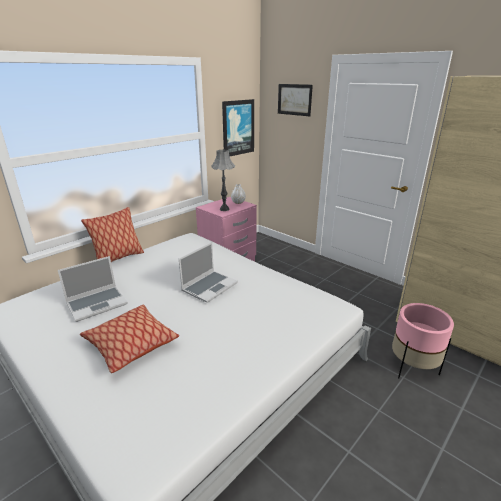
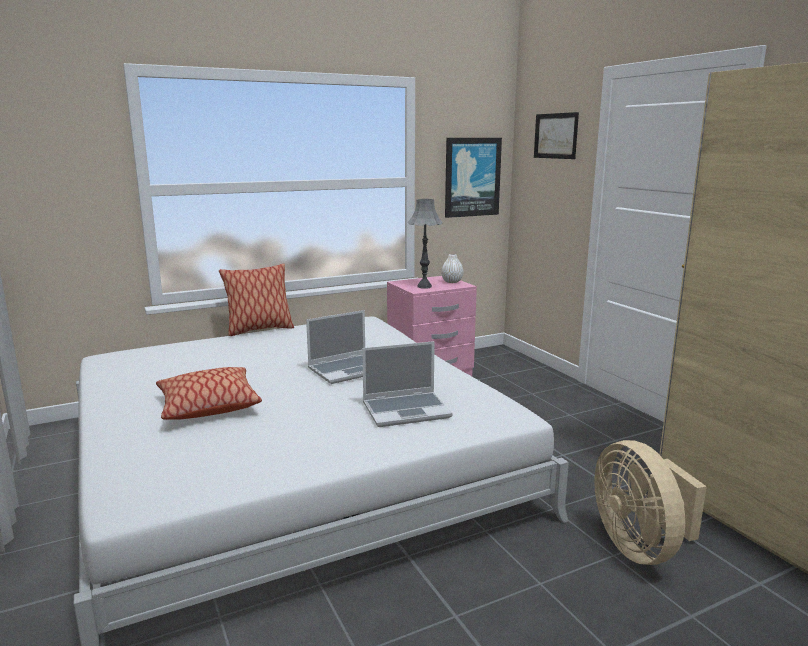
camera: 20 degrees right, 10 degrees down
(97, 303) = (201, 366): laptop -> laptop (407, 410)
(412, 367) = (640, 547): pink planter -> beige fan

